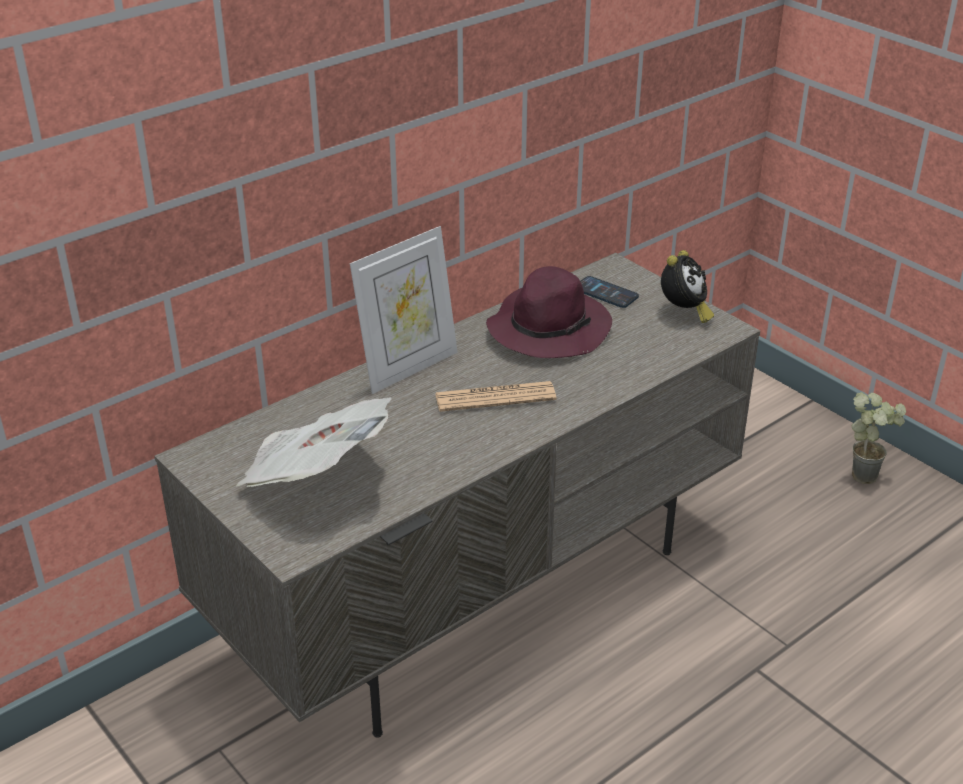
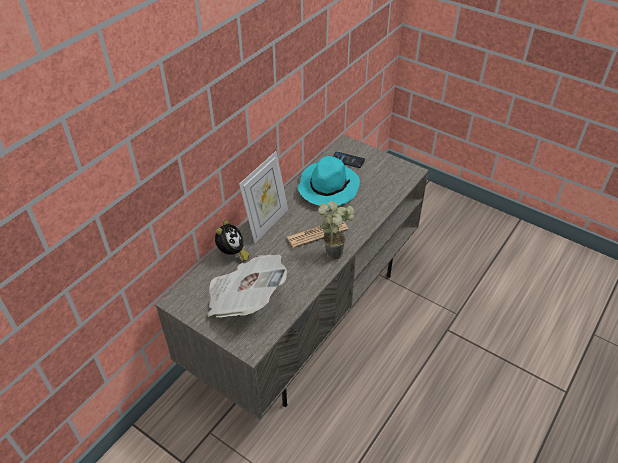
camera: 15 degrees left, 10 degrees up
(549, 328) = (328, 187): purple hat -> turquoise hat
(684, 312) = (389, 165): alarm clock -> alarm clock (232, 254)
(867, 473) = (465, 216): potted plant -> potted plant (336, 250)

